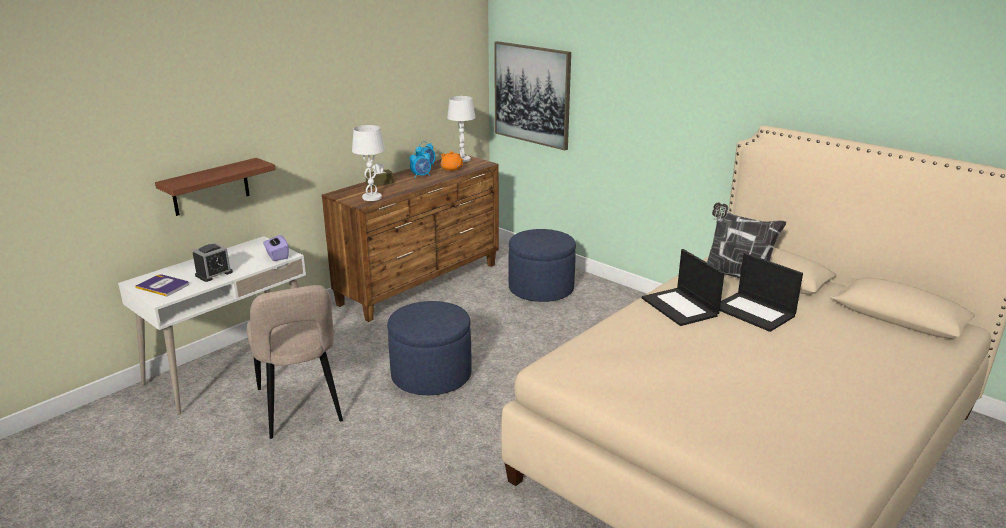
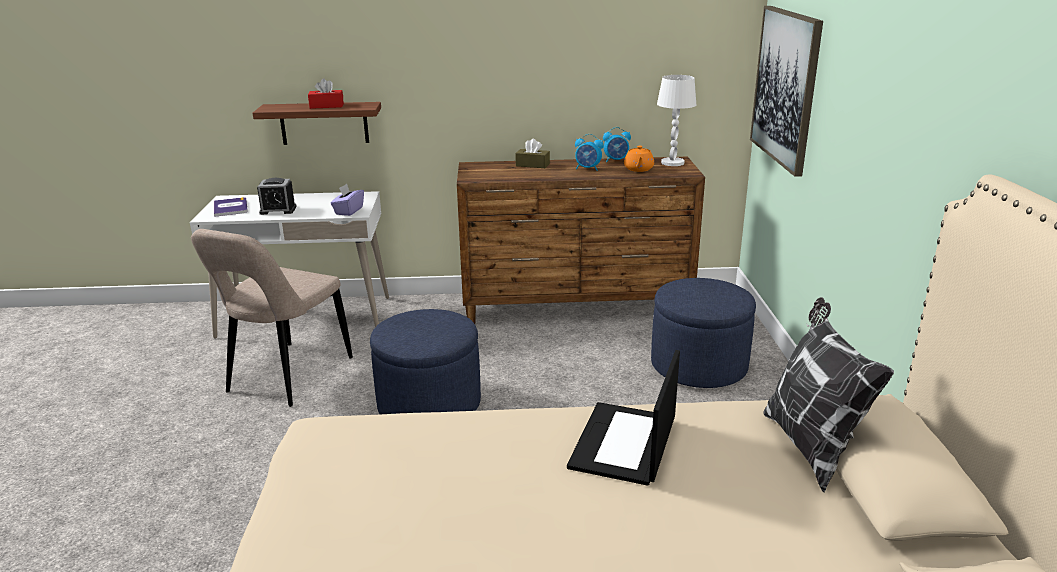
camera: 45 degrees right, 0 degrees up
(223, 170) = (326, 106): none -> red tissue box
(372, 197) = (492, 176): white table lamp -> none
(755, 312) = (725, 512): laptop -> none

